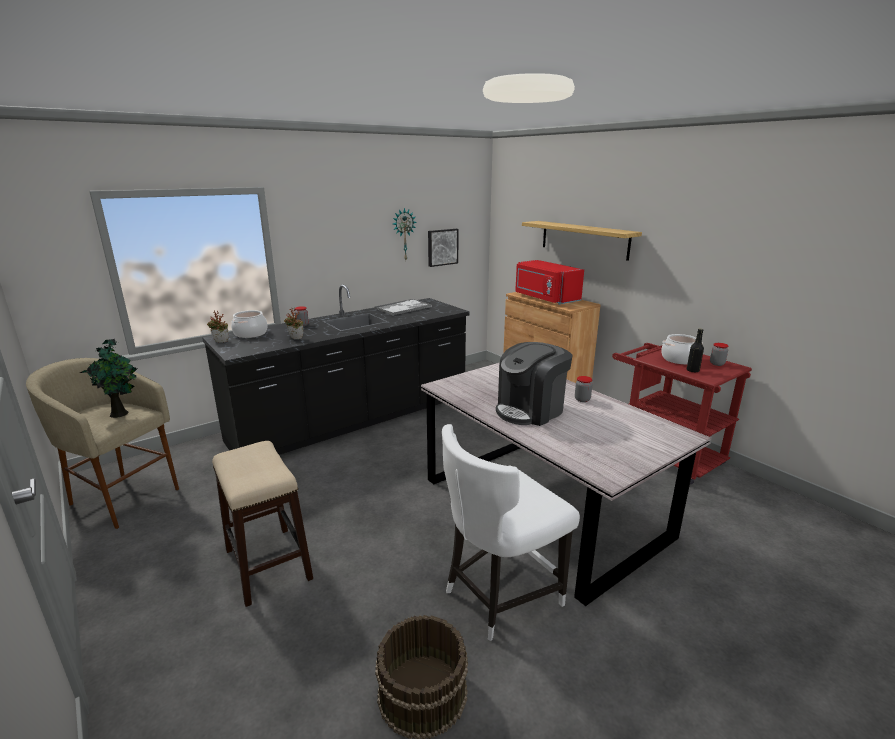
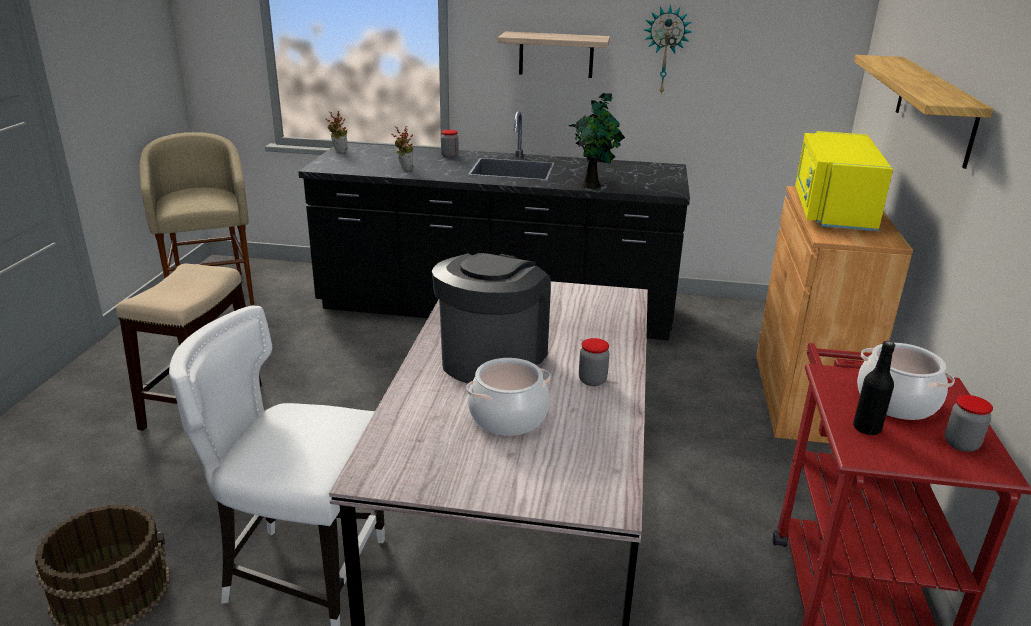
camera: 45 degrees right, 5 degrees up
(121, 413) = (203, 199): potted plant -> potted plant (593, 185)
(250, 334) = (381, 151): cooking pot -> cooking pot (507, 417)
(344, 246) = (556, 55): none -> shelf
(403, 308) = (612, 168): tray -> none
(442, 247) = (743, 82): picture -> none
(530, 410) = (492, 358): coffee machine -> coffee machine turned 105 degrees clockwise
(545, 298) = (831, 211): red microwave -> yellow microwave

